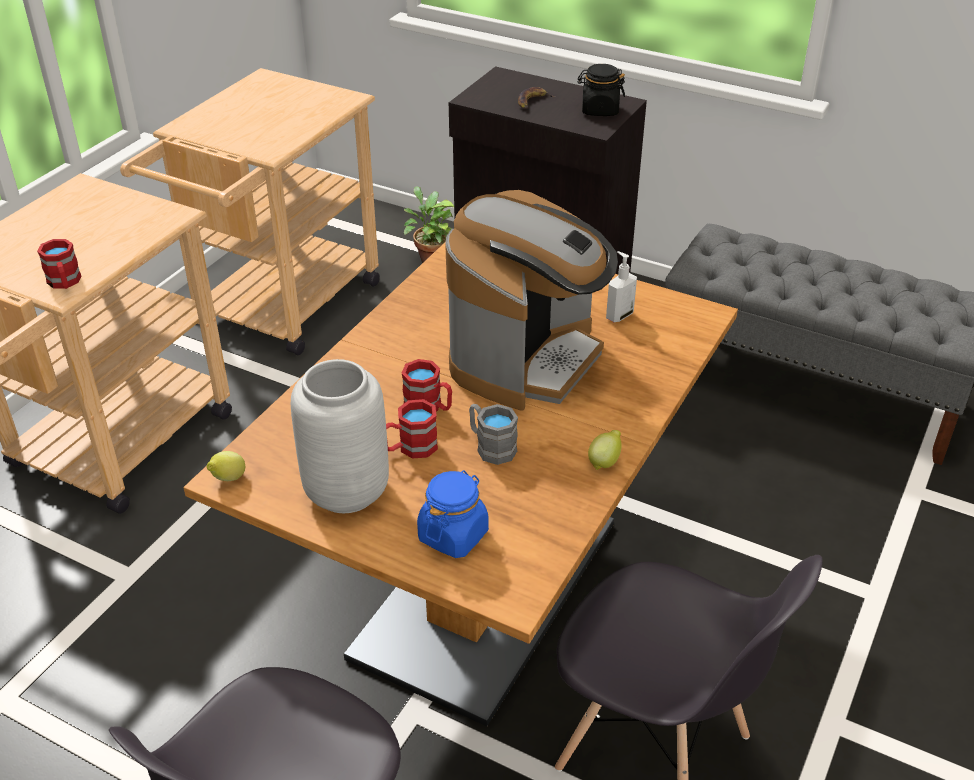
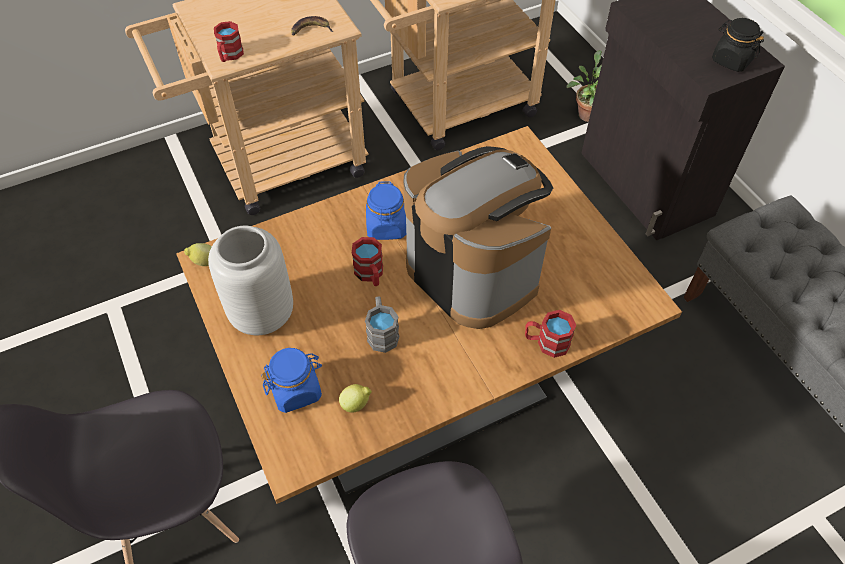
camera: 35 degrees right, 15 degrees up
(403, 362) = (386, 227): none -> blue jar
(410, 448) = (329, 302): red mug -> red mug (546, 342)
(527, 359) = (473, 271): coffee machine -> coffee machine turned 105 degrees counterclockwise
(532, 102) = (681, 28): banana -> banana (310, 30)
(605, 462) = (448, 393): lemon -> lemon (356, 404)
(619, 315) = (577, 267): soap dispenser -> none

